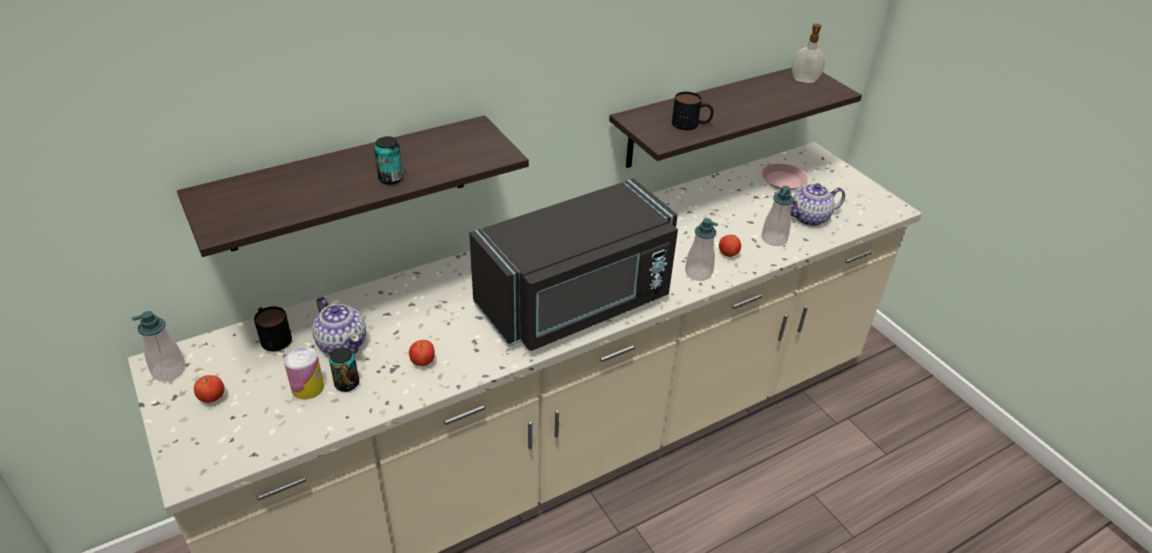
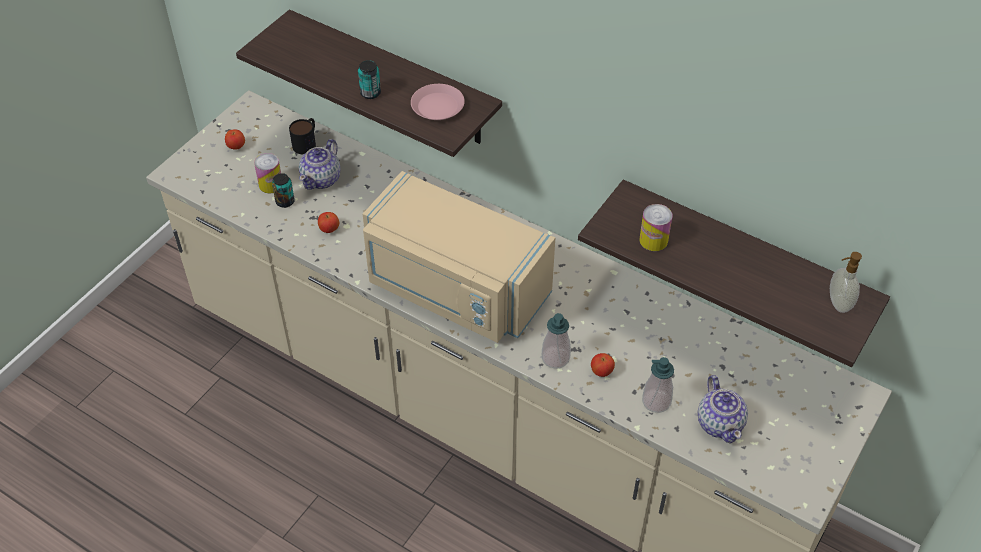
camera: 65 degrees right, 10 degrees up
(169, 370) = (247, 114): soap dispenser -> none
(577, 303) = (454, 290): black microwave -> beige microwave
(691, 124) = (653, 240): mug -> can
(783, 181) = (775, 382): pink plate -> pink plate (437, 107)
(810, 218) = (720, 423): teapot -> teapot turned 150 degrees counterclockwise

